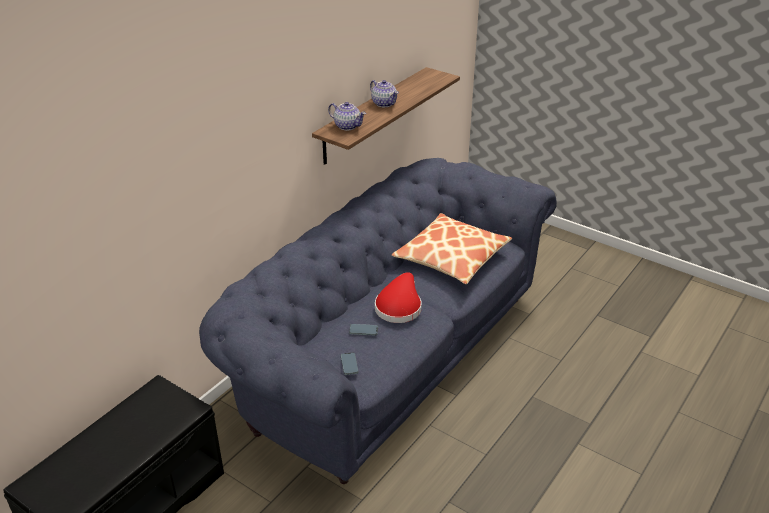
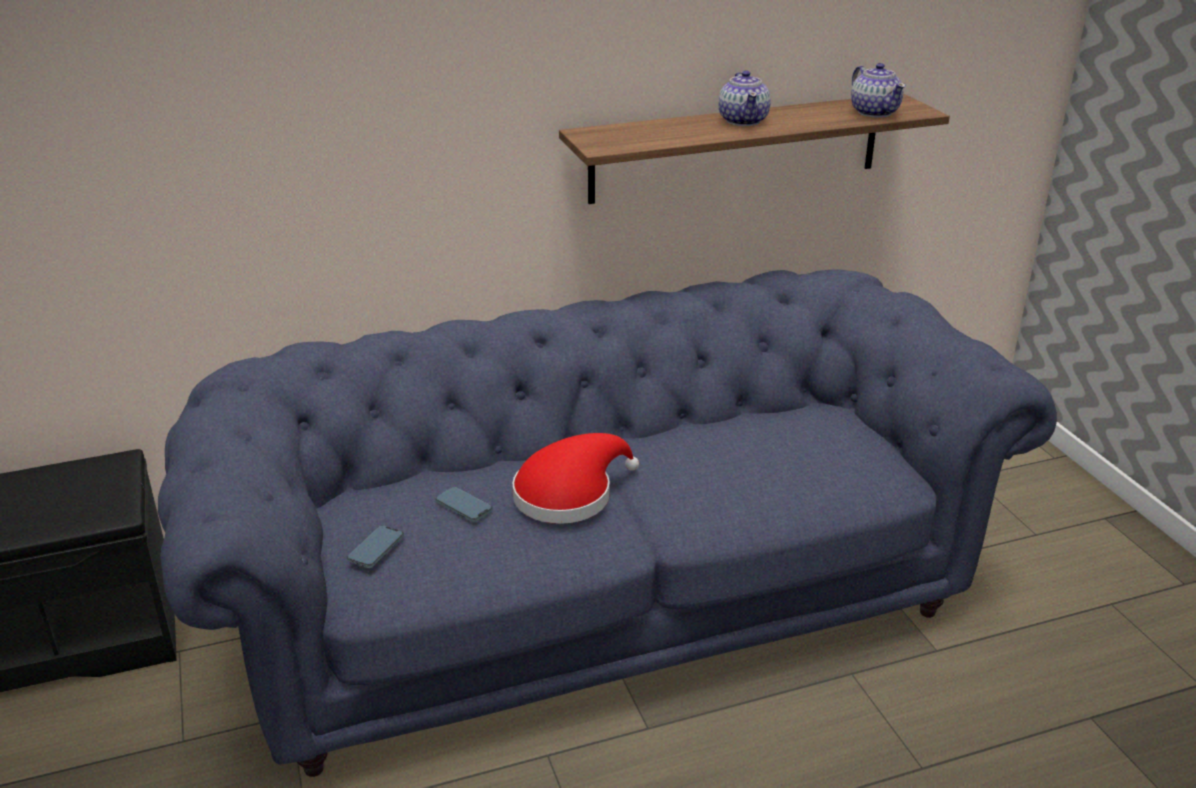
camera: 35 degrees right, 5 degrees down
(347, 126) = (629, 134): teapot -> teapot (874, 112)
(451, 257) = (760, 454): pillow -> none

